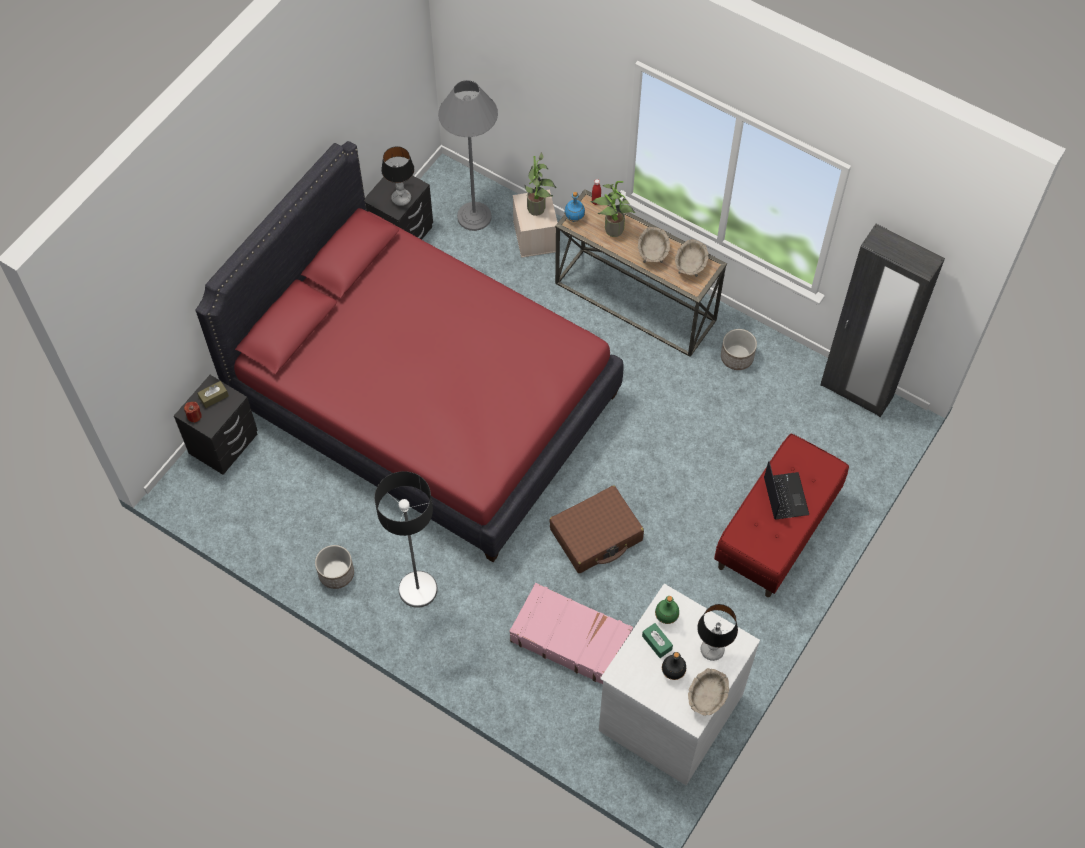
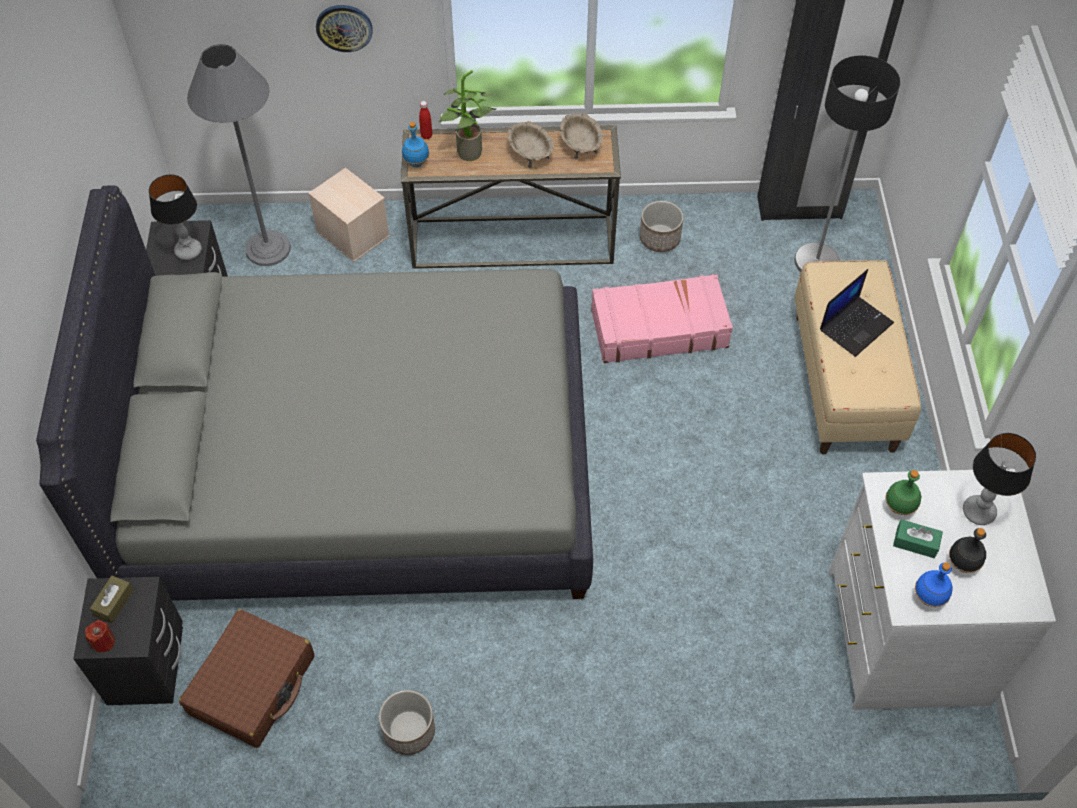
camera: 35 degrees left, 5 degrees down
(417, 589) = (521, 686): floor lamp -> floor lamp (816, 262)
(424, 400) = (362, 469): red bed -> grey bed
(539, 209) = (350, 192): potted plant -> none
(566, 105) = (344, 27): none -> wall clock
(570, 638) = (737, 627): pink suitcase -> pink suitcase (658, 328)
(596, 535) = (670, 498): brown suitcase -> brown suitcase (252, 685)
(635, 677) = (929, 598): none -> blue bottle
(707, 698) = (1023, 568): beige bowl -> none
(777, 531) = (845, 382): red bench -> beige bench
(785, 495) = (856, 325): laptop -> laptop turned 90 degrees clockwise

